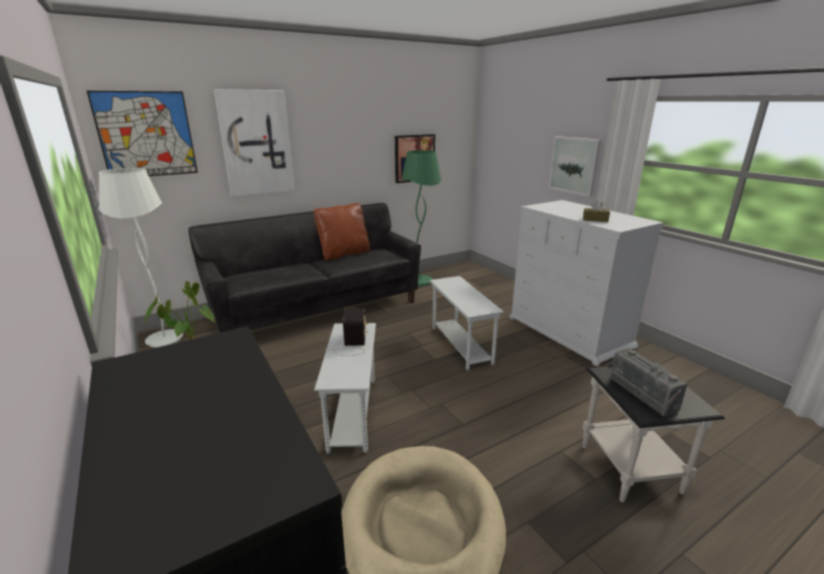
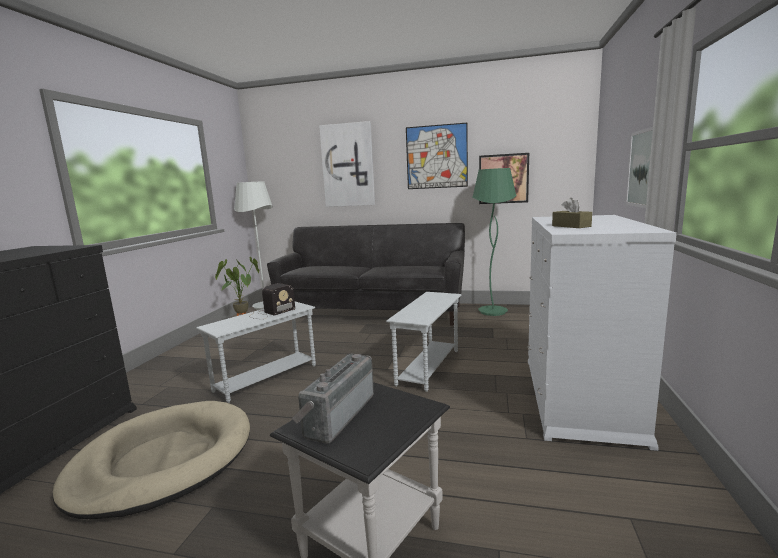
camera: 45 degrees right, 10 degrees down
(146, 134) = (277, 160): picture -> picture (436, 157)
(344, 254) = (401, 264): brown pillow -> none

